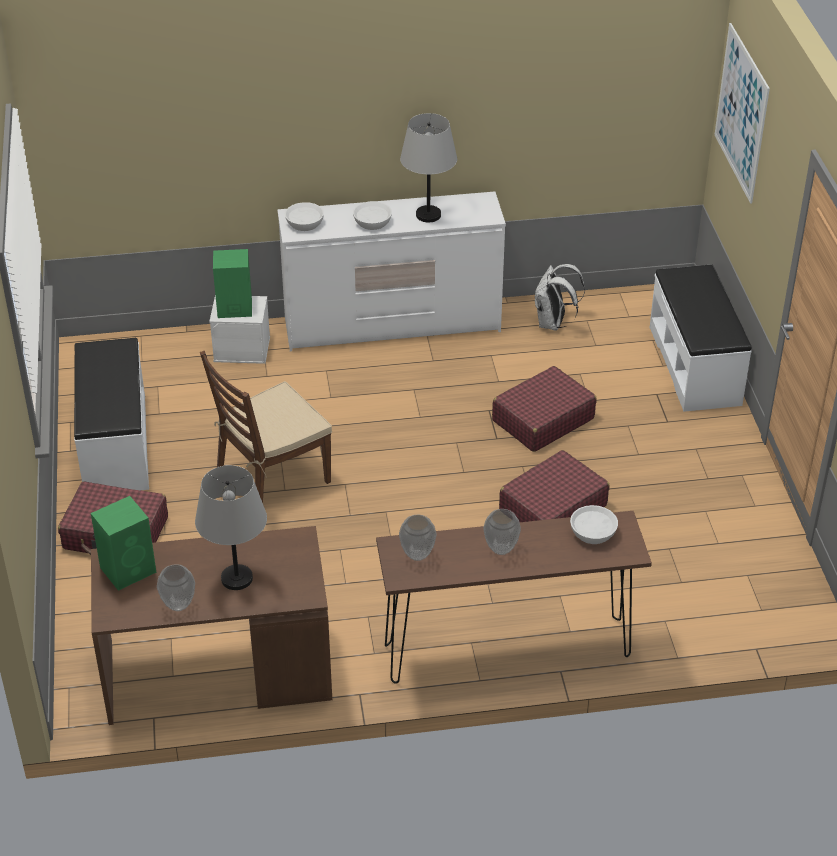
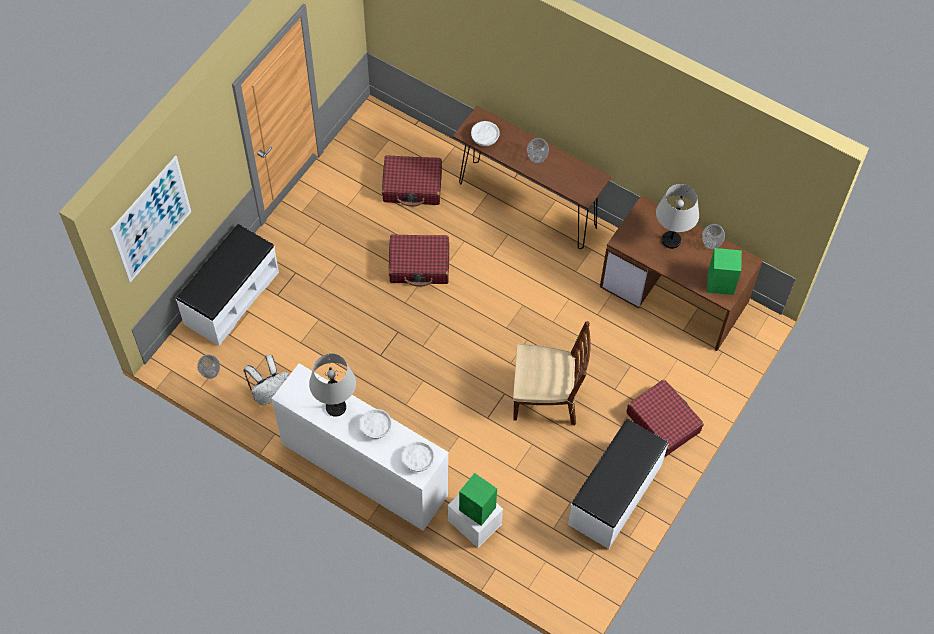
camera: 140 degrees left, 20 degrees up
(418, 555) = (578, 184): vase -> vase (210, 373)
(542, 420) = (359, 325): red suitcase -> red suitcase (412, 186)

